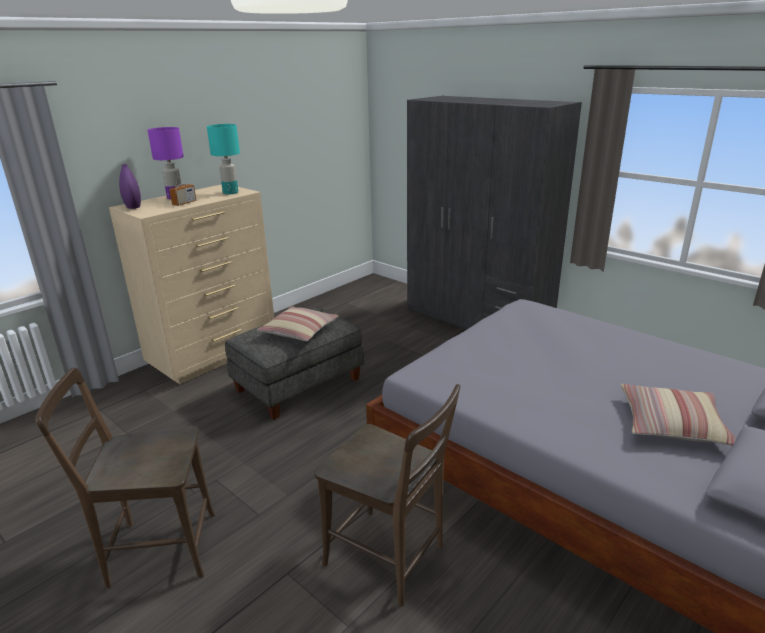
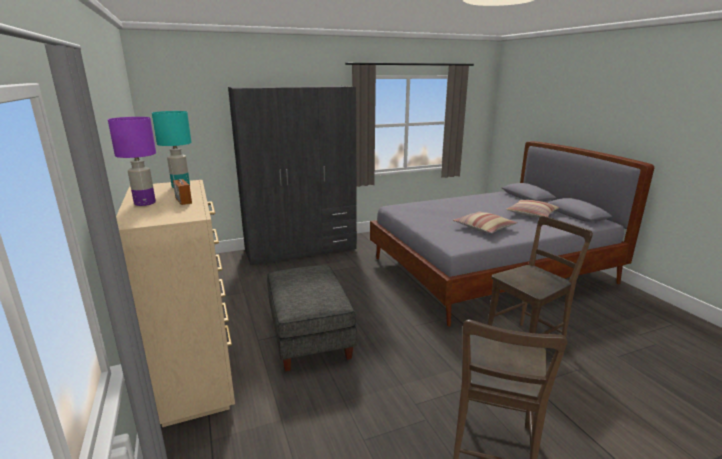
camera: 65 degrees left, 5 degrees down
(133, 206) = (142, 220): purple vase -> none
(299, 331) = (316, 283): pillow -> pillow (484, 228)

